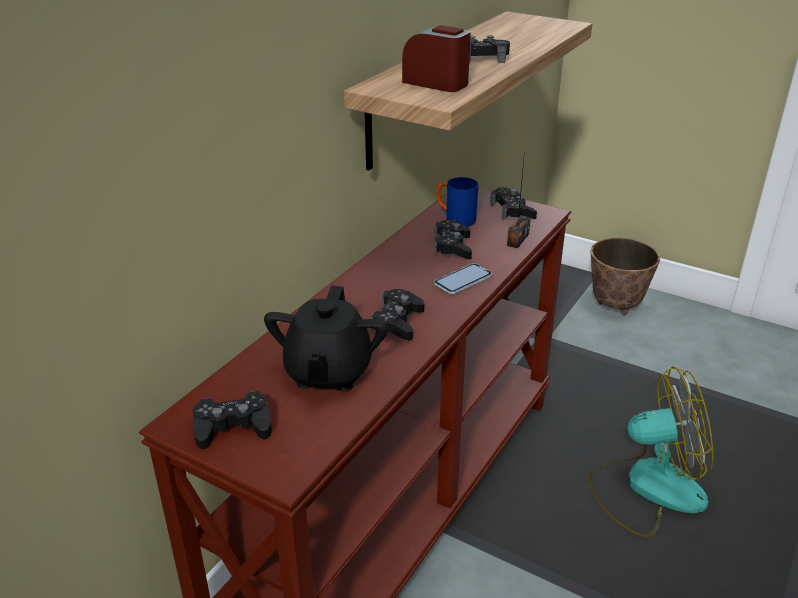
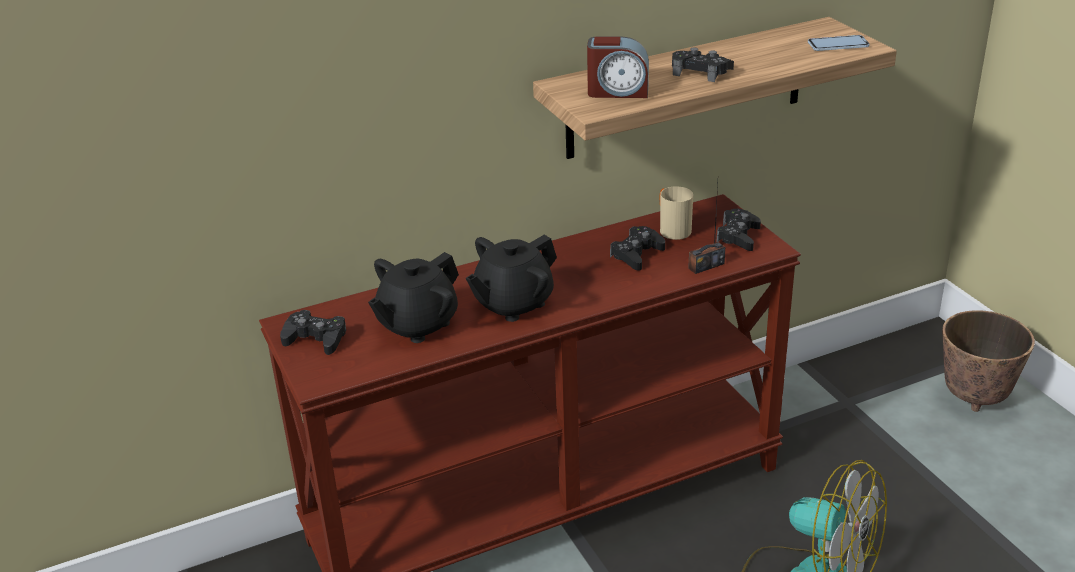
camera: 35 degrees right, 0 degrees up
(397, 321) = (513, 304): black game controller -> black teapot
(436, 83) = (618, 91): alarm clock -> alarm clock turned 120 degrees clockwise
(455, 219) = (671, 229): blue mug -> beige mug
(463, 280) = (608, 287): phone -> phone (838, 45)

